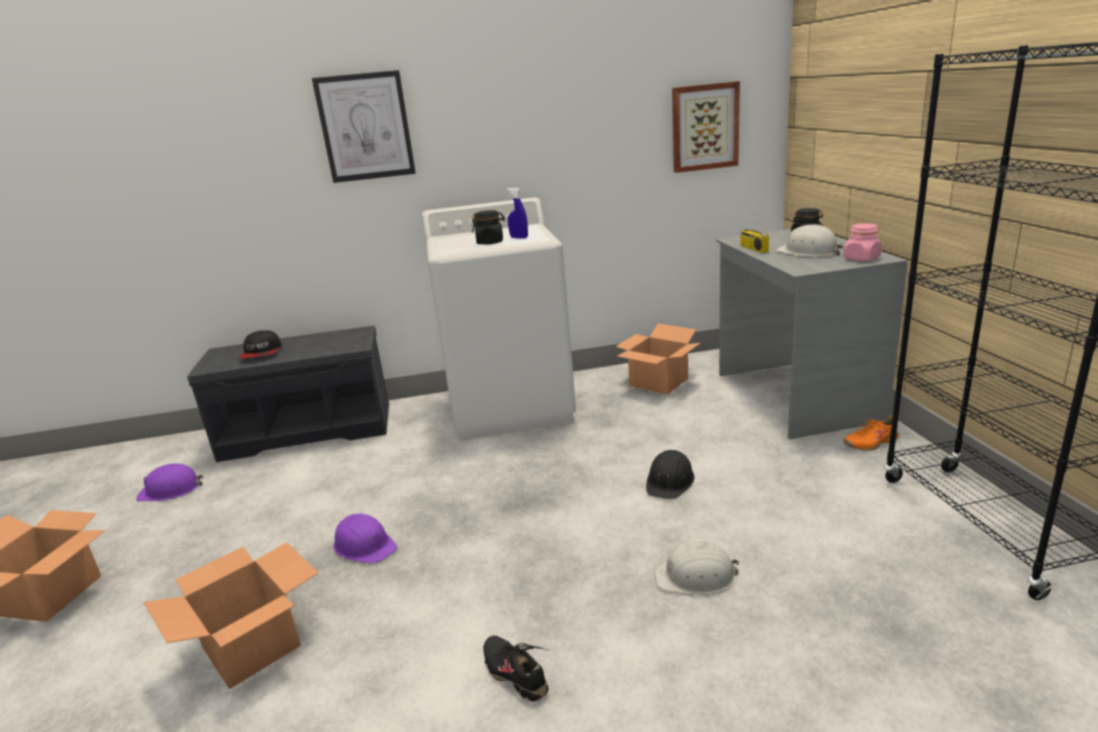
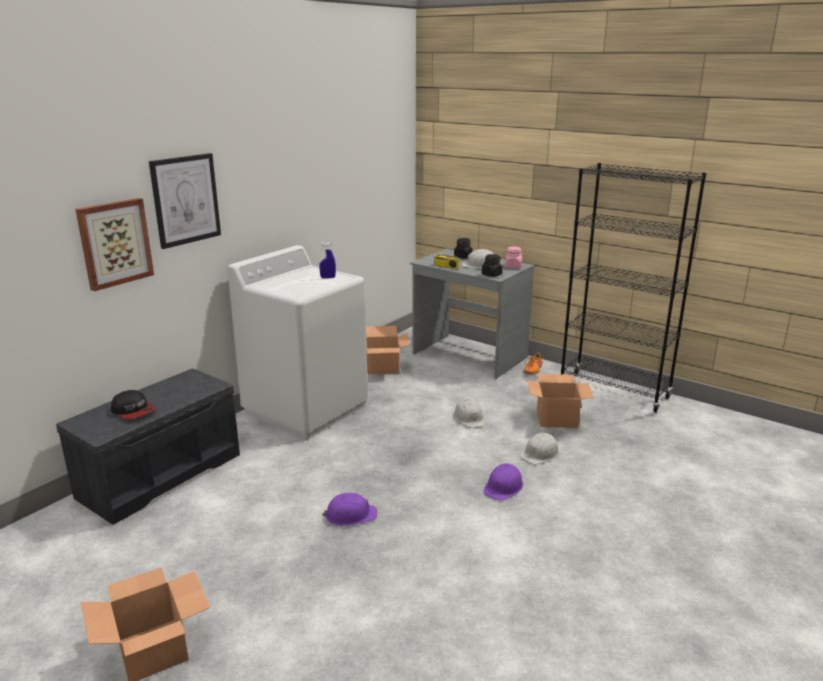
camera: 45 degrees left, 0 degrees up
(171, 490) = (110, 556): purple hard hat -> purple hard hat (503, 487)
(250, 646) = (373, 586): cardboard box -> cardboard box (556, 419)
(490, 242) = (315, 284): black jar -> black jar (491, 275)
(516, 673) = (524, 523): black shoe -> none
(670, 481) = (469, 418): black hard hat -> white hard hat
(704, 127) = (379, 186): picture -> picture (115, 243)

